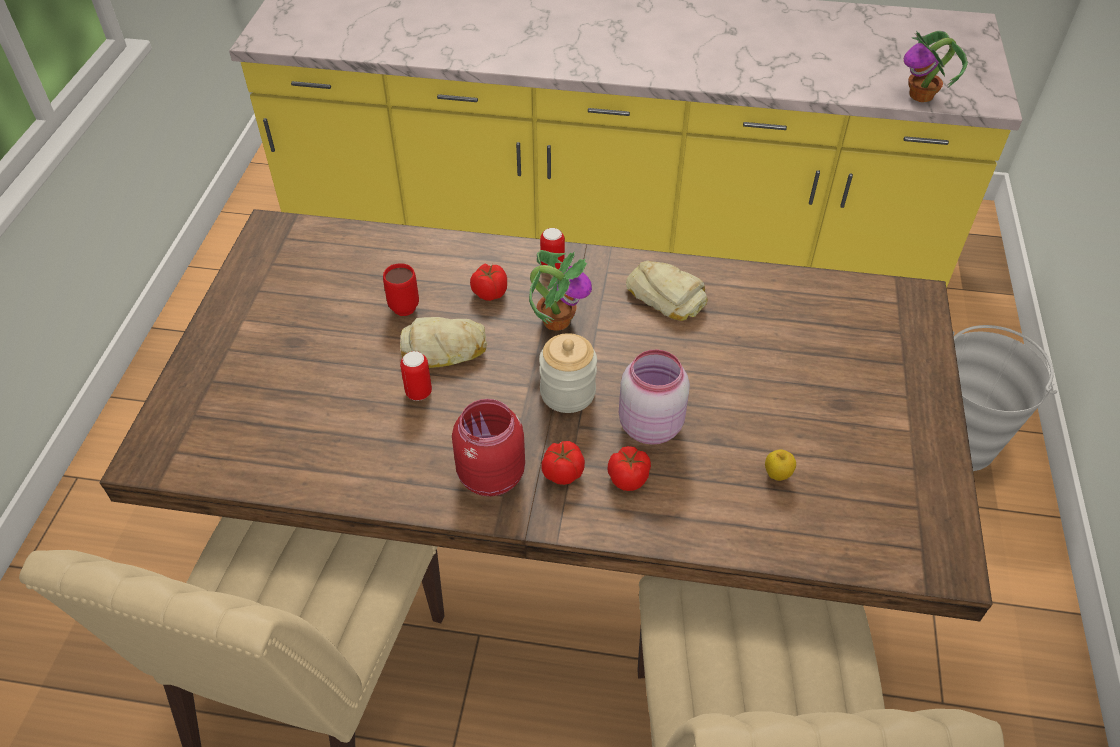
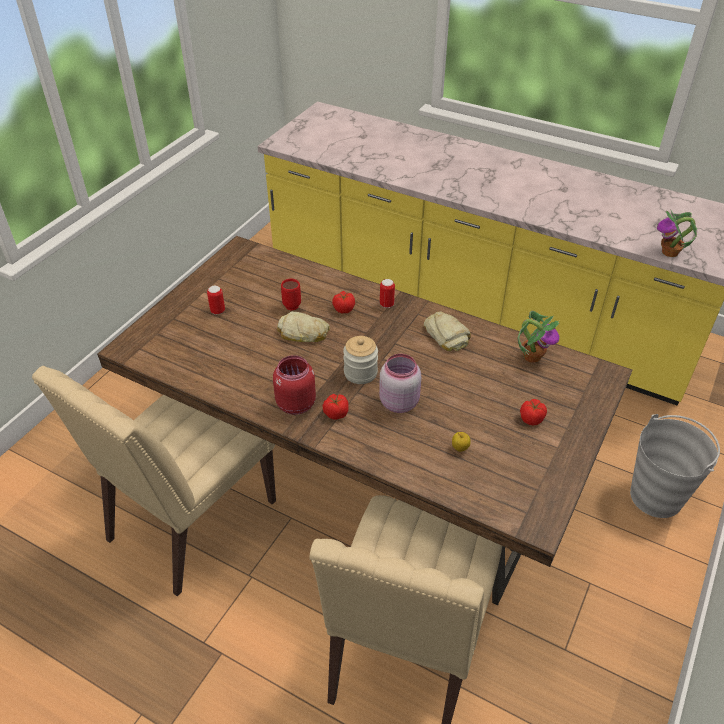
camera: 20 degrees right, 5 degrees down
(419, 393) = (278, 352): can -> can (217, 311)
(556, 320) = (374, 333): potted plant -> potted plant (532, 356)
(629, 478) = (372, 426): tomato -> tomato (532, 419)

